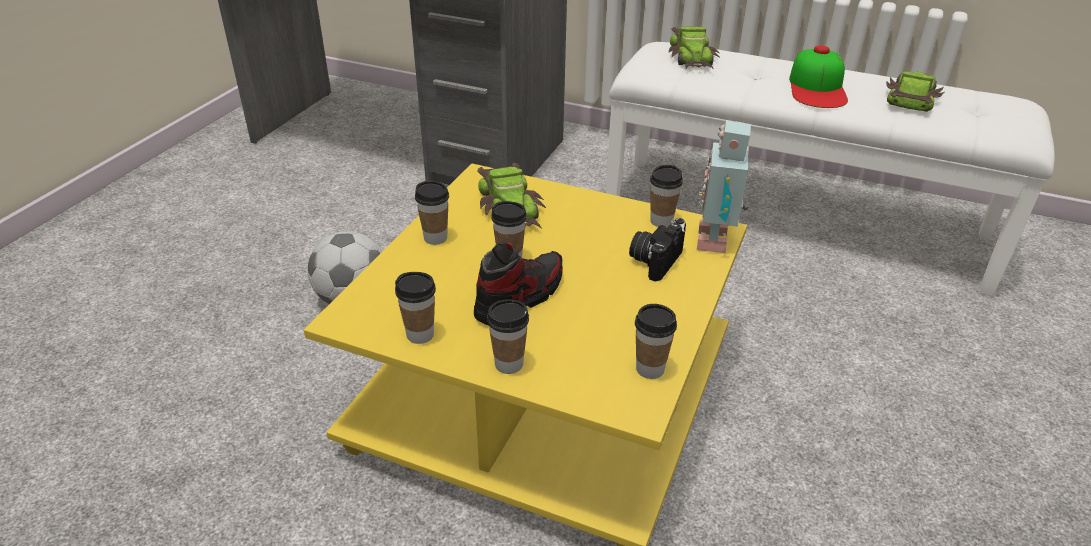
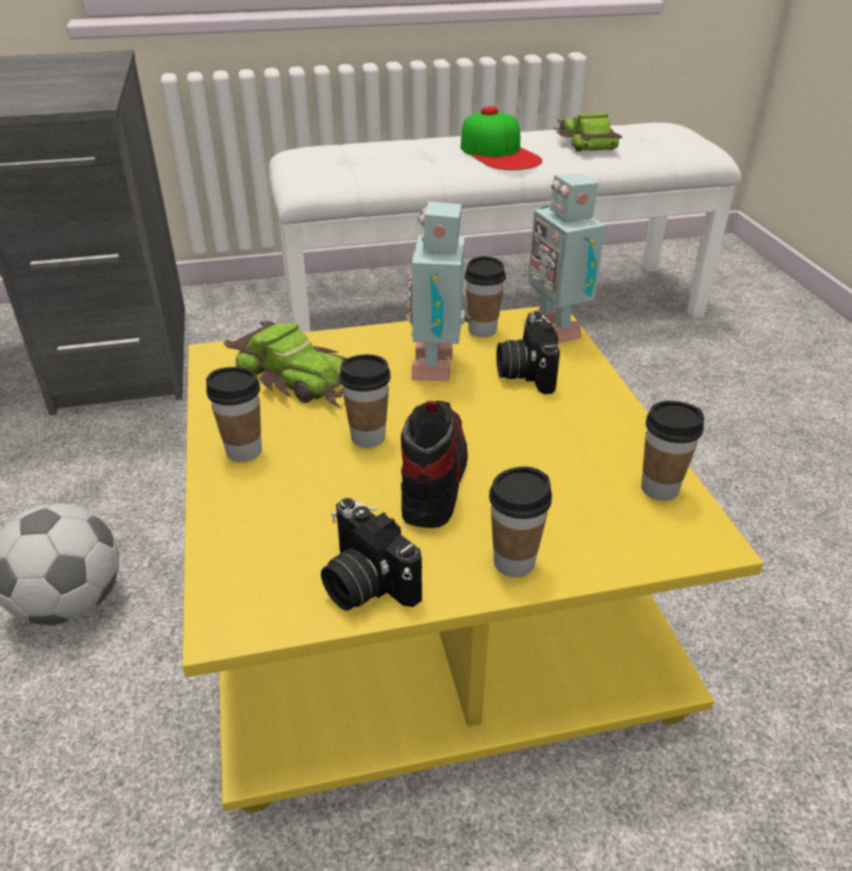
camera: 35 degrees left, 0 degrees up
(420, 335) = (364, 583): cup -> camera
(602, 233) = (438, 366): none -> toy robot
(692, 57) = (345, 154): toy car -> none

